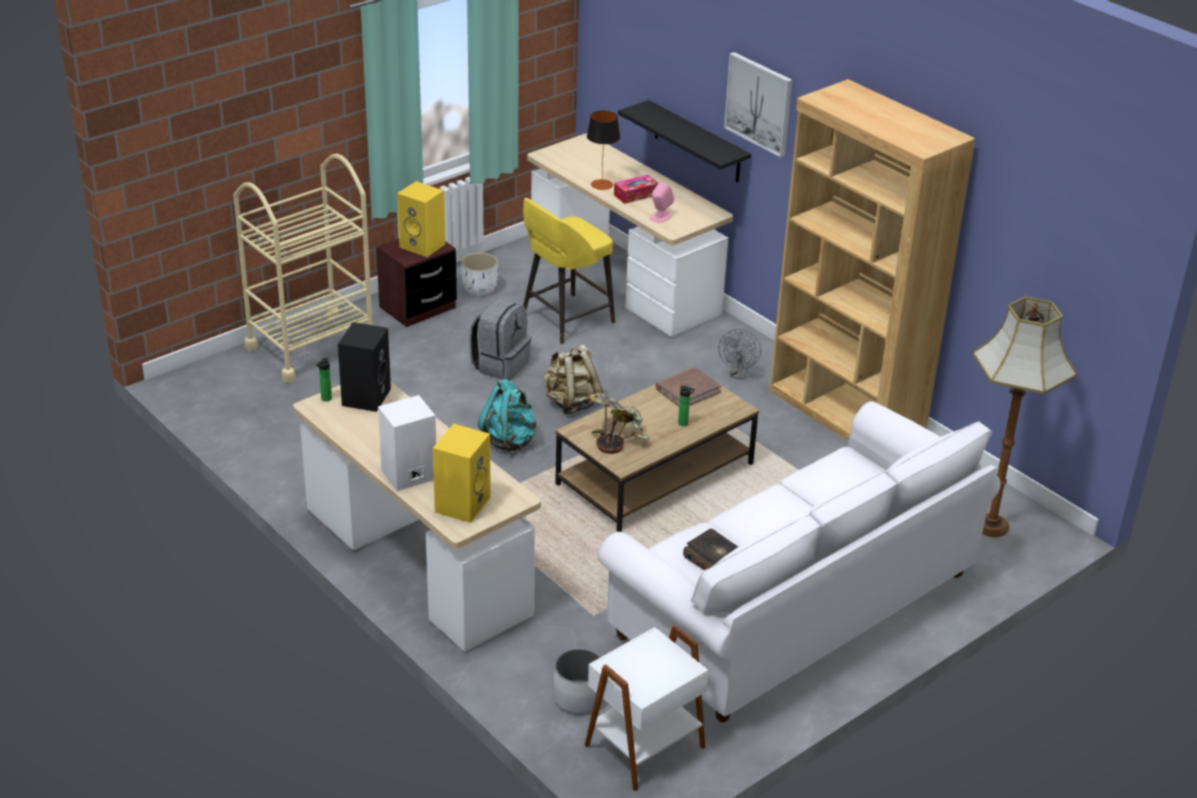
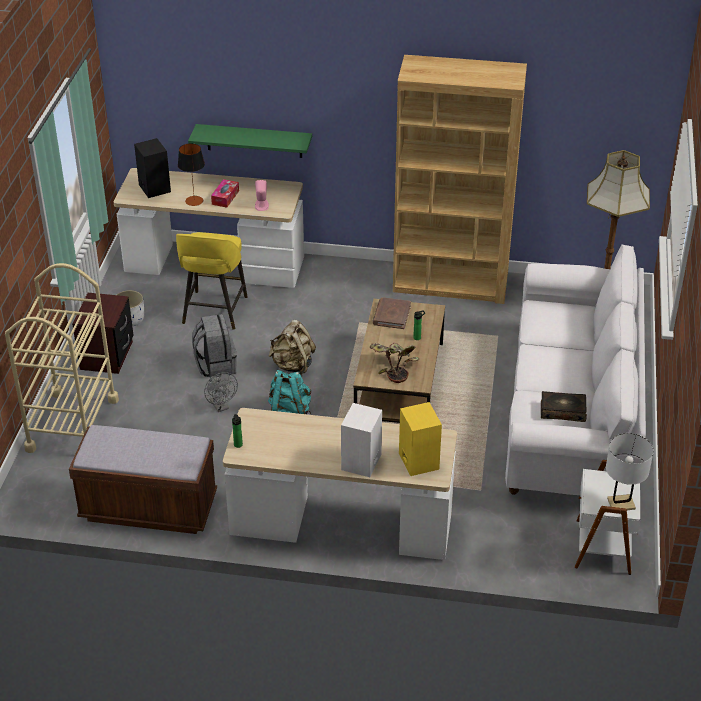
camera: 40 degrees left, 5 degrees up
(275, 448) = (148, 508): none -> brown bench
(365, 396) = (260, 428): black speaker -> black speaker (153, 188)
(423, 245) = (104, 306): yellow speaker -> none
(578, 697) = (536, 543): white planter -> none
(643, 682) = (621, 504): none -> white table lamp
(697, 142) = (254, 141): black shelf -> green shelf
(738, 374) = (362, 291): grey fan -> grey fan (221, 406)
(759, 103) = (315, 95): picture -> none

